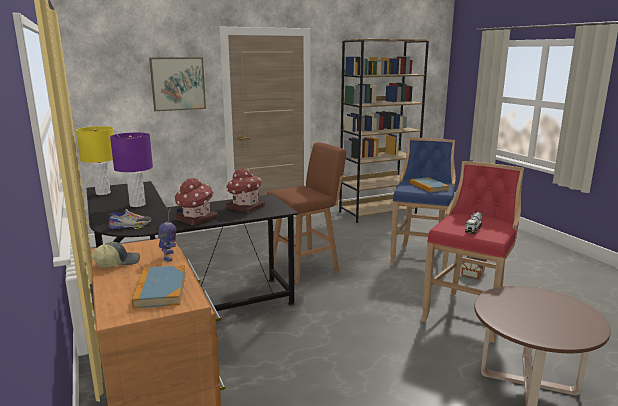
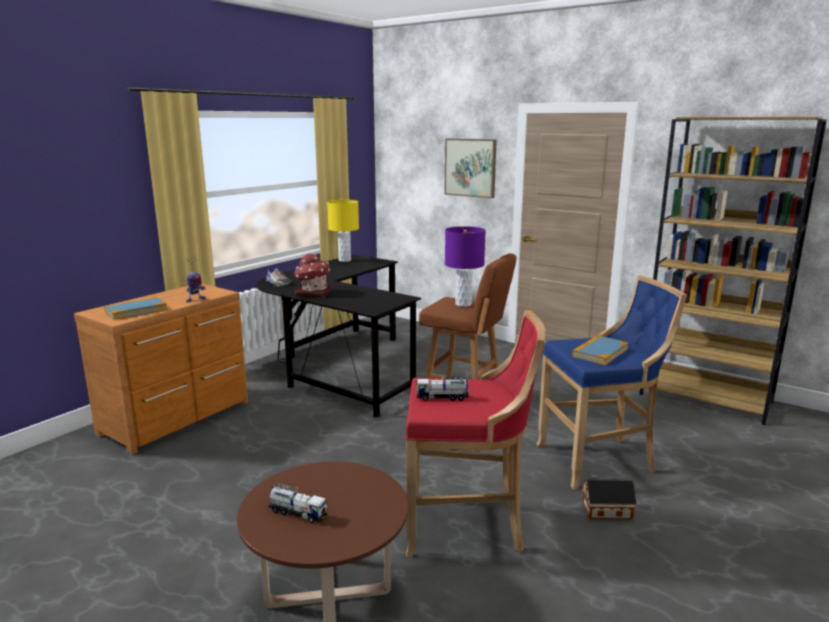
camera: 60 degrees right, 0 degrees up
(117, 262) = (177, 293): cap -> none
(137, 205) = (328, 273): purple table lamp -> purple table lamp (463, 304)
(244, 207) = (365, 298): toy house -> none
(548, 324) = (297, 513): none -> toy truck

